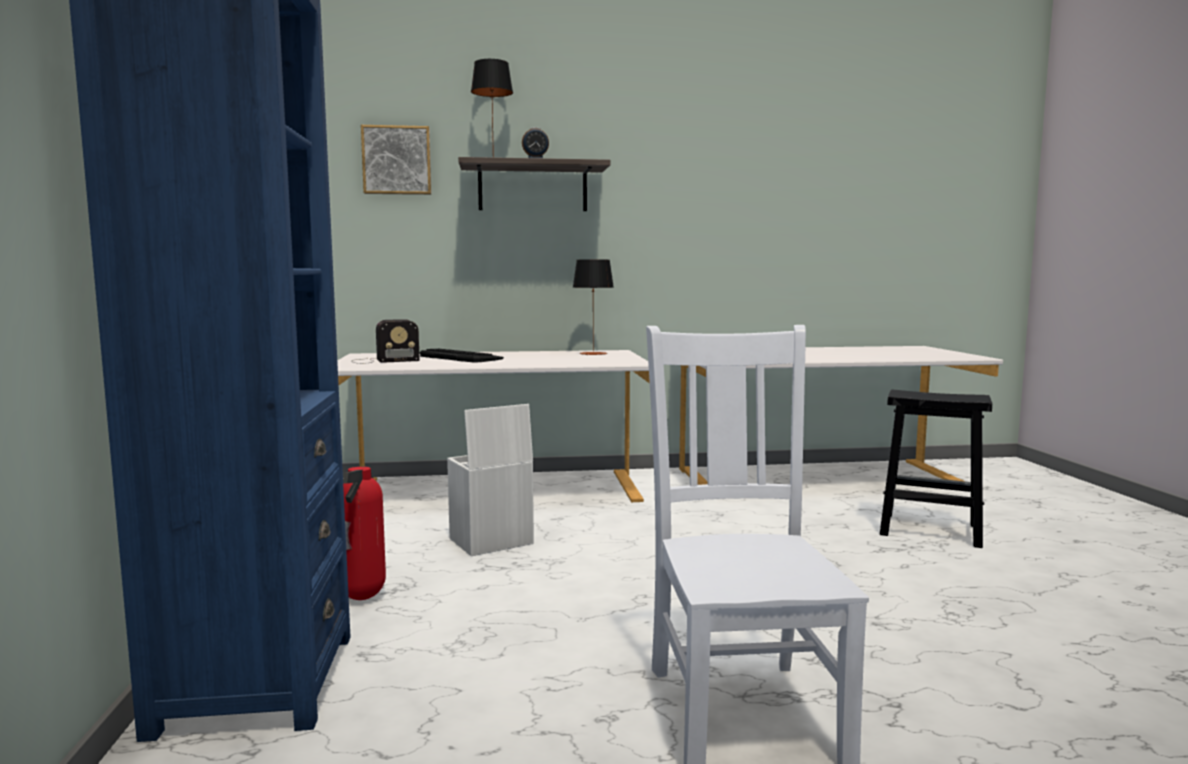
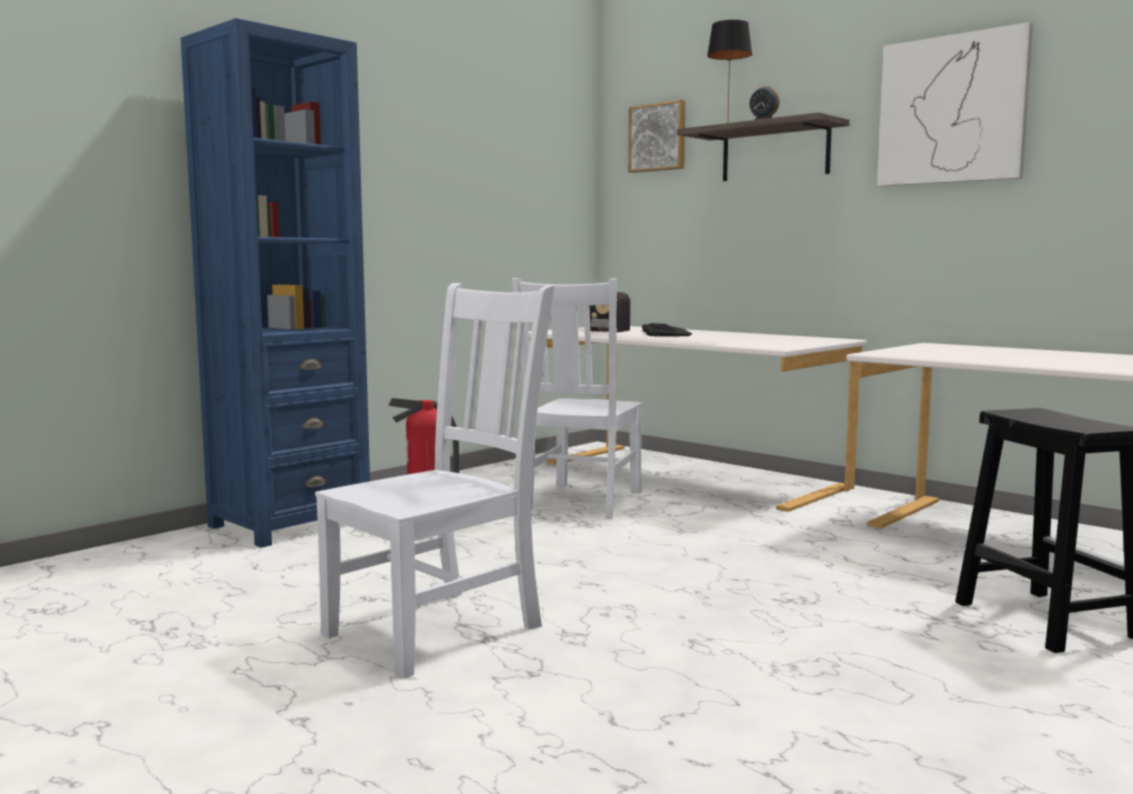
camera: 50 degrees right, 0 degrees up
(490, 542) = (581, 502): white storage box -> white chair
(593, 353) = (799, 339): table lamp -> none
(685, 169) = (952, 110): none -> picture

